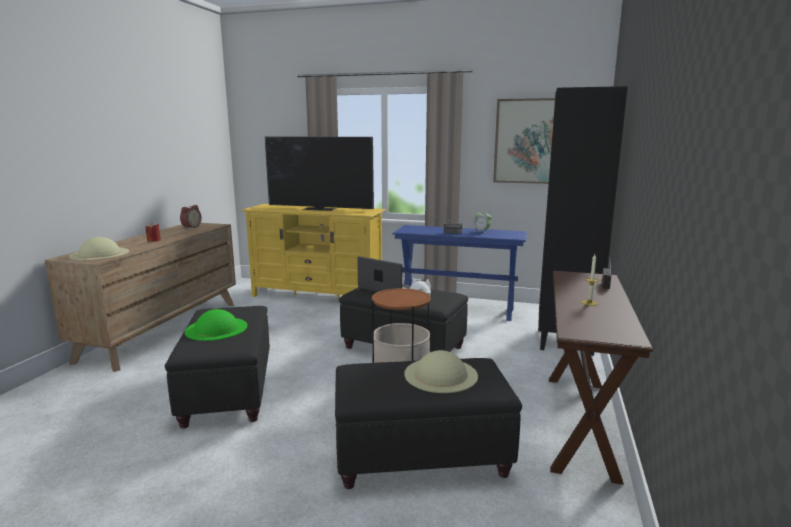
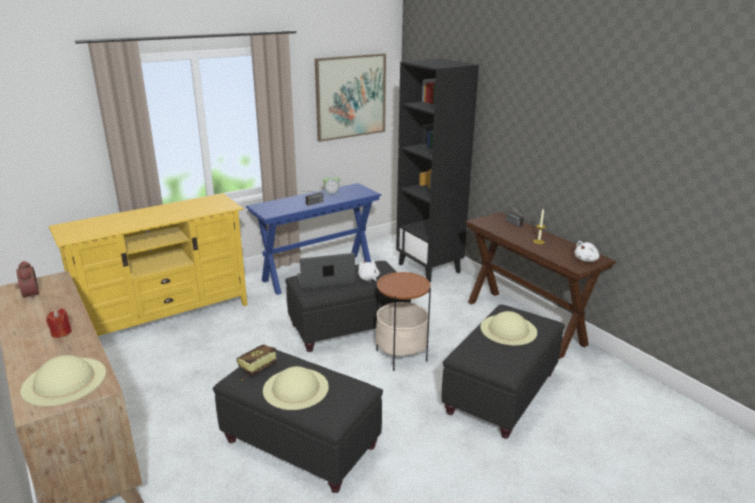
camera: 50 degrees left, 10 degrees up
(216, 328) = (295, 388): green hat -> beige hat
(227, 310) = (254, 369): none -> book
(320, 209) = (156, 213): television -> none
(606, 332) = (586, 260): none -> white plush toy

